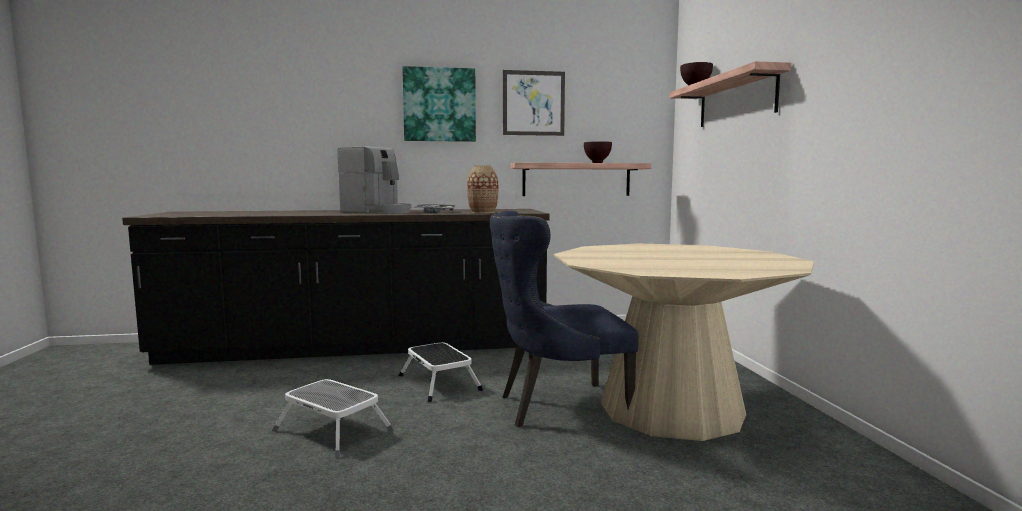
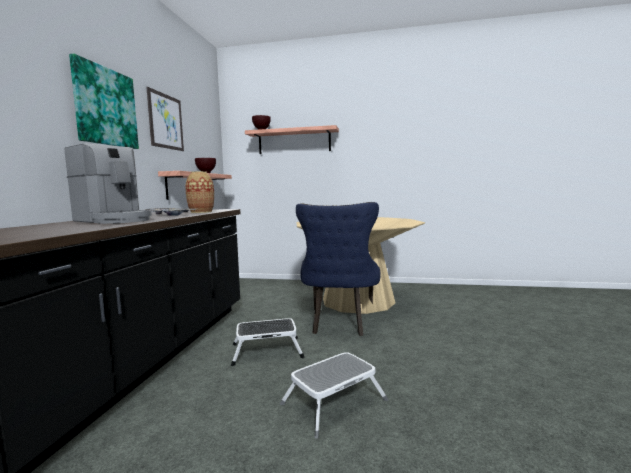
camera: 70 degrees left, 0 degrees up
(378, 212) = (114, 220): coffee machine -> coffee machine turned 75 degrees clockwise

